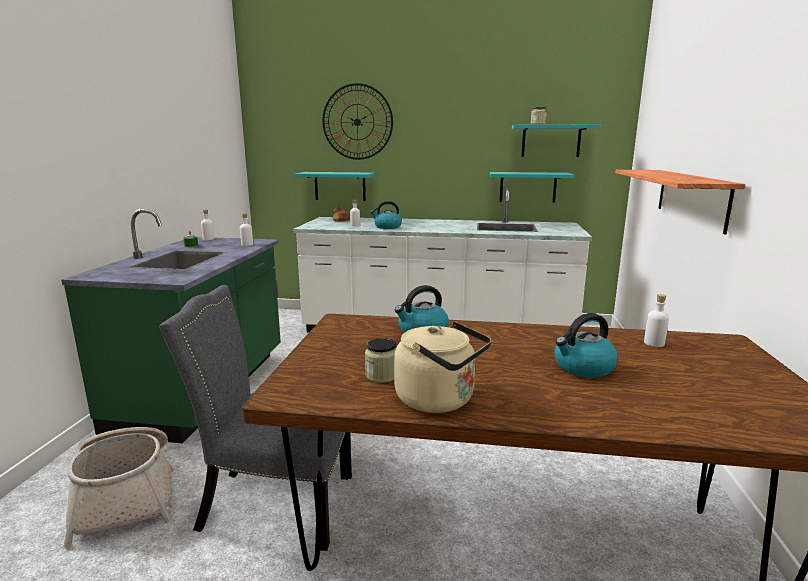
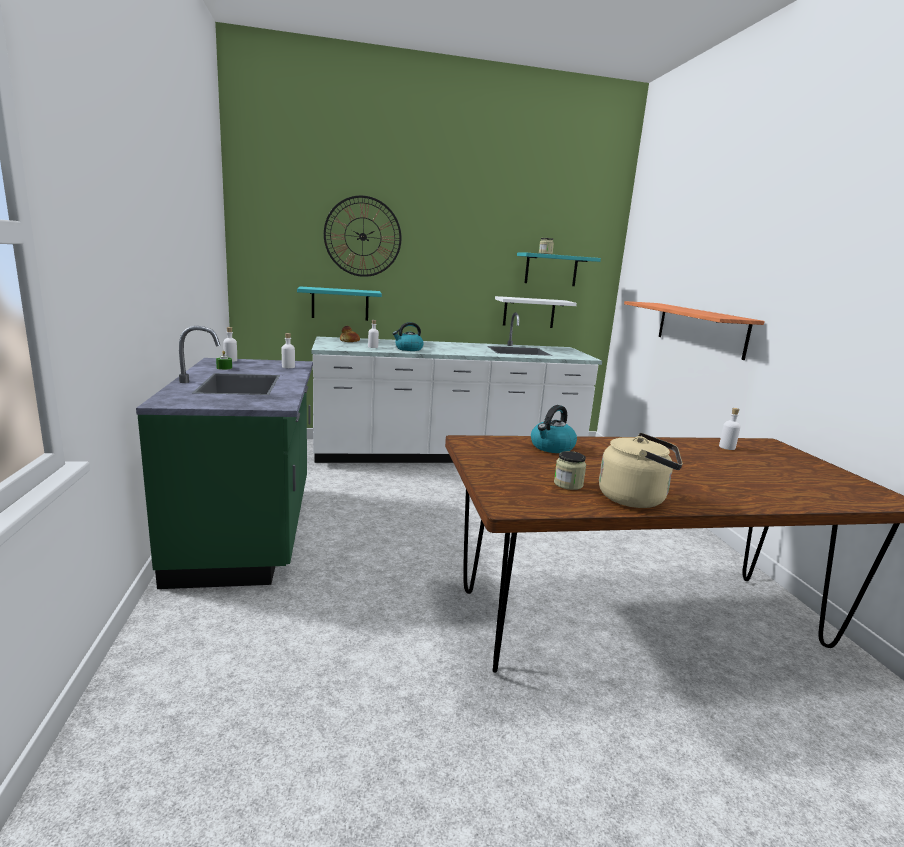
camera: 20 degrees left, 0 degrees up
(127, 495) = (253, 641): basket -> none
(279, 505) = (421, 625): grey chair -> none
(528, 187) = (529, 312): turquoise shelf -> white shelf
(583, 368) = (702, 468): kettle -> none

